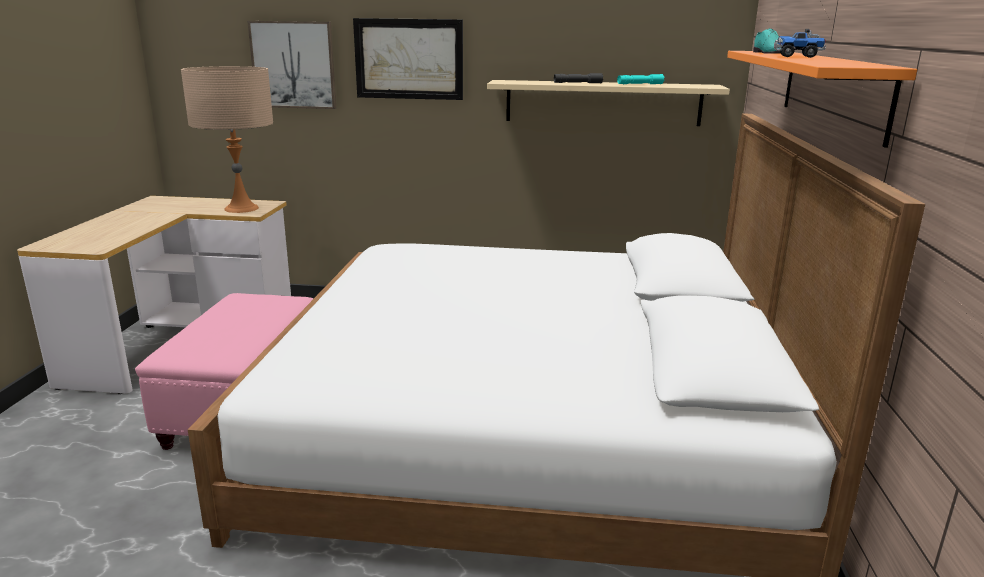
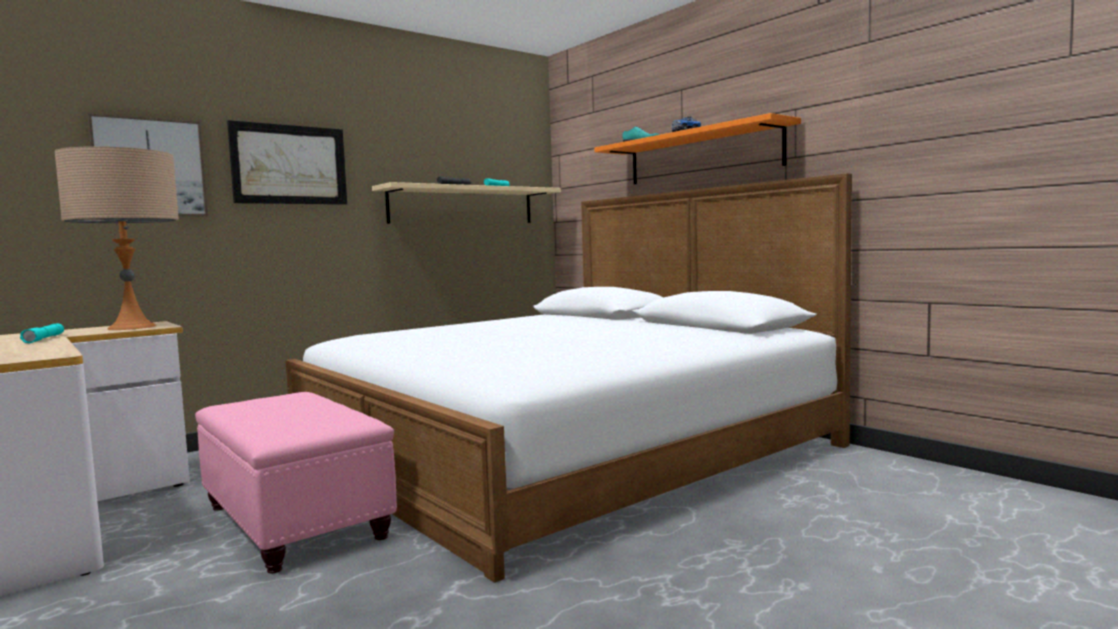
camera: 45 degrees left, 15 degrees down
(170, 214) = (44, 339): none -> turquoise flashlight

